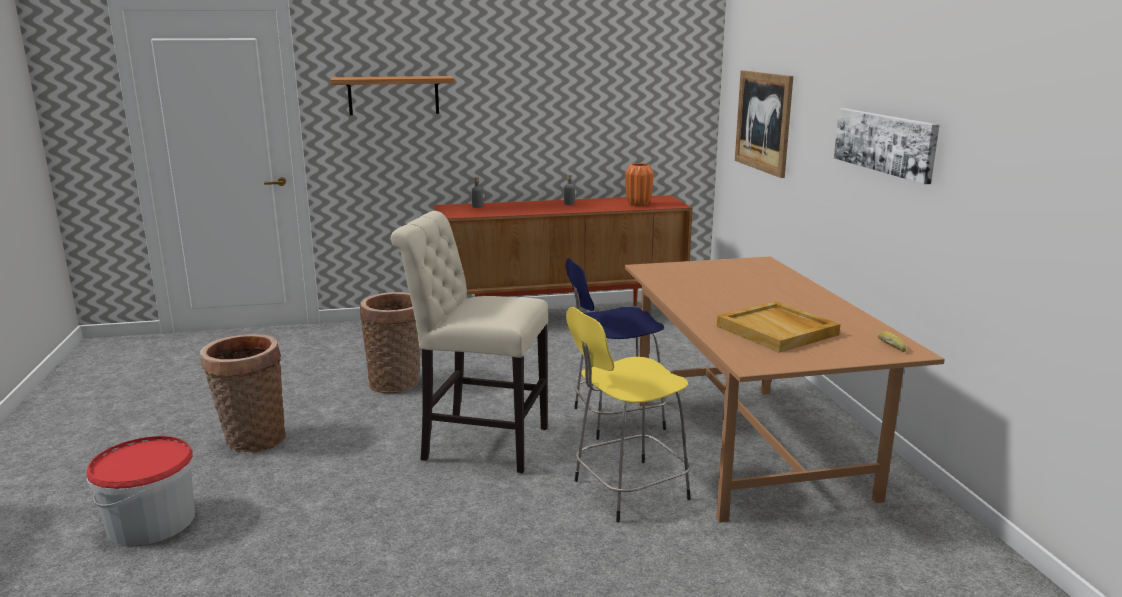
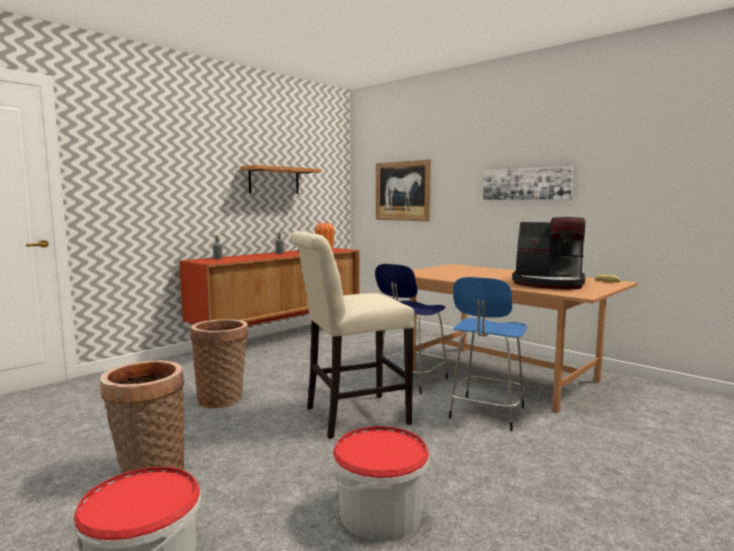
camera: 35 degrees left, 10 degrees down
(351, 549) = (380, 514): none -> bucket
(393, 95) = (146, 170): shelf -> shelf (274, 181)
(627, 491) = (486, 414): yellow stool -> blue stool
(778, 330) = (548, 283): beige tray -> coffee machine

